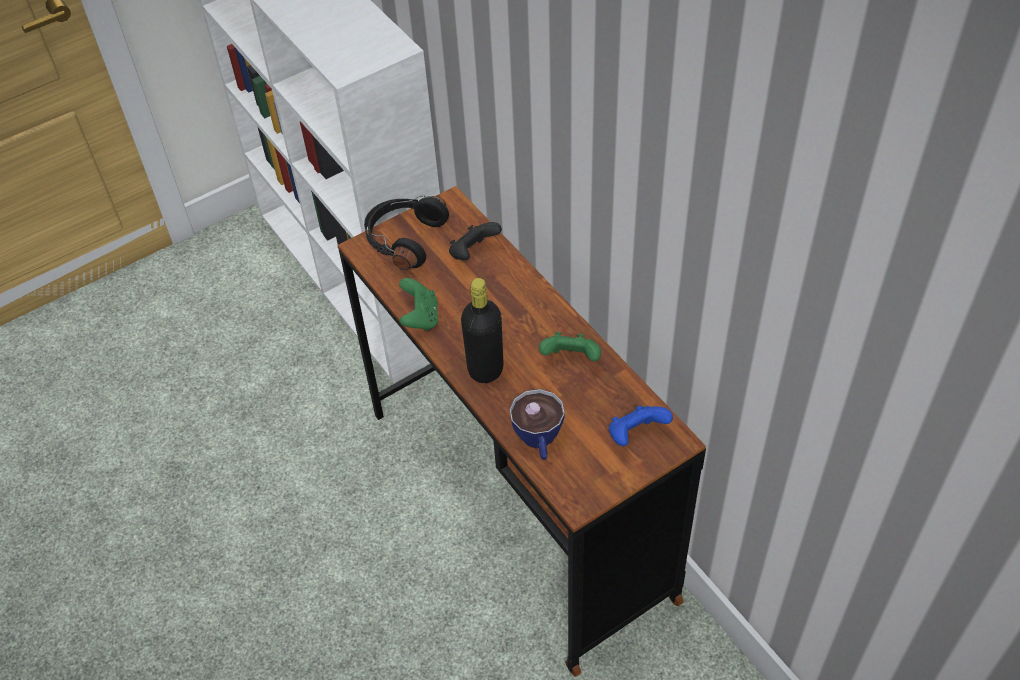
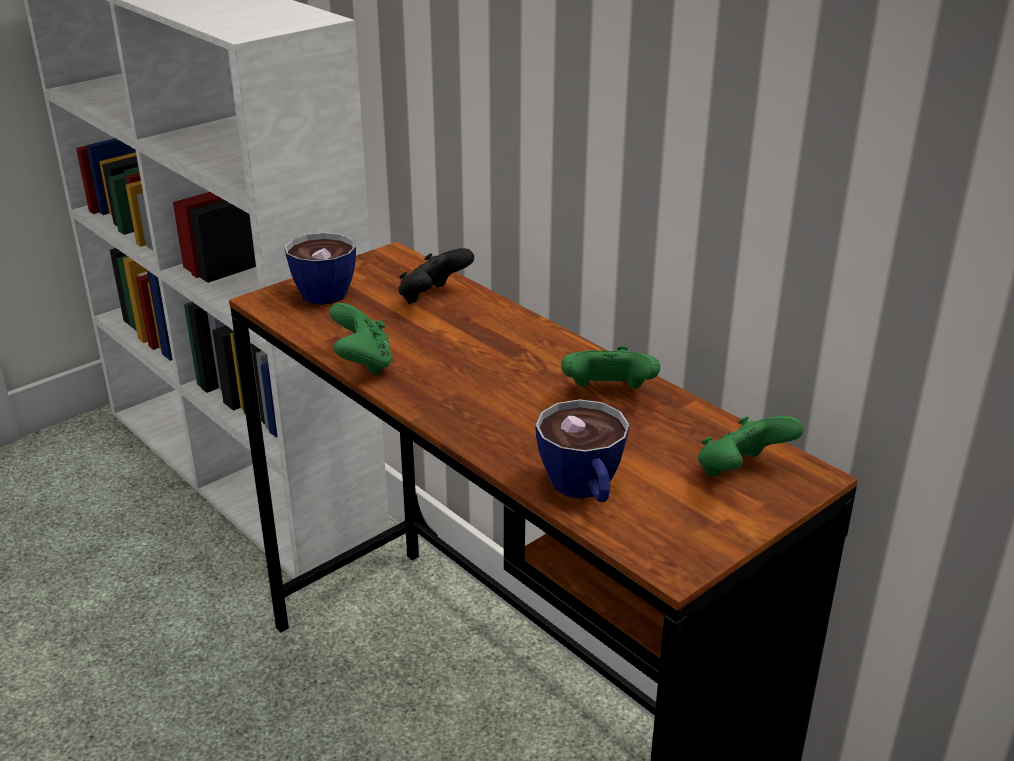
camera: 10 degrees left, 20 degrees down
(404, 239) = (328, 290): black headphones -> cup
(485, 369) = (476, 412): black bottle -> none
(636, 435) = (741, 473): blue game controller -> green game controller

